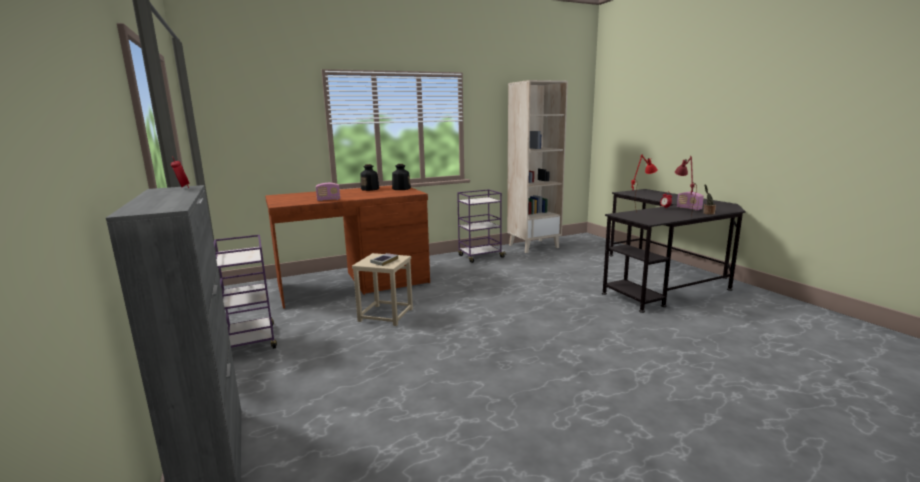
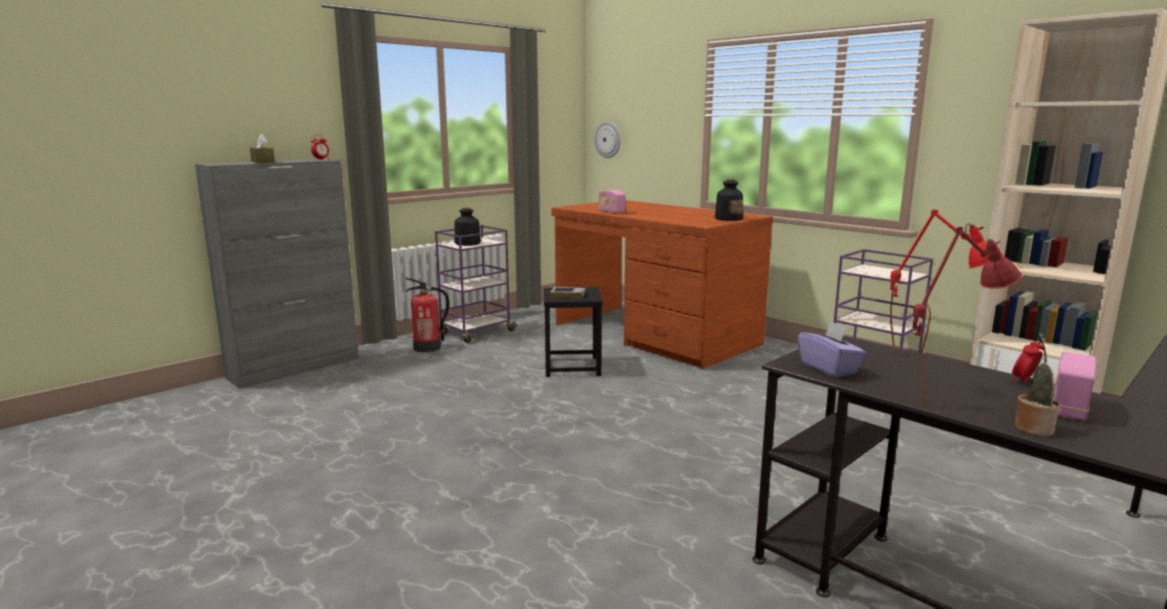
camera: 70 degrees right, 0 degrees up
(165, 199) = (263, 162): none -> brown tissue box
(222, 147) = (608, 139): none -> wall clock
(262, 368) = (427, 348): none -> fire extinguisher
(370, 189) = (706, 212): bottle -> bottle (467, 243)
(385, 315) = (571, 366): beige stool -> black stool
(653, 219) = (829, 368): none -> purple tissue box

